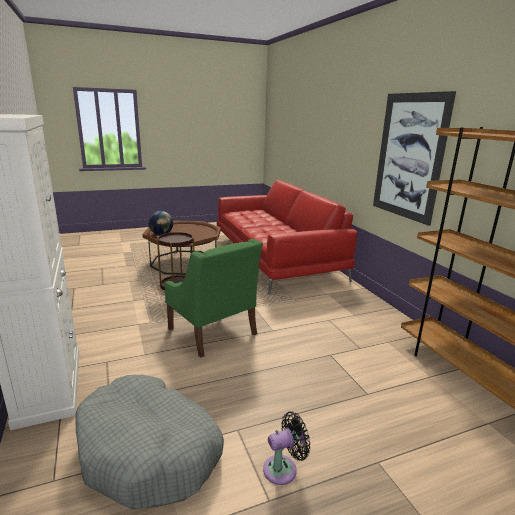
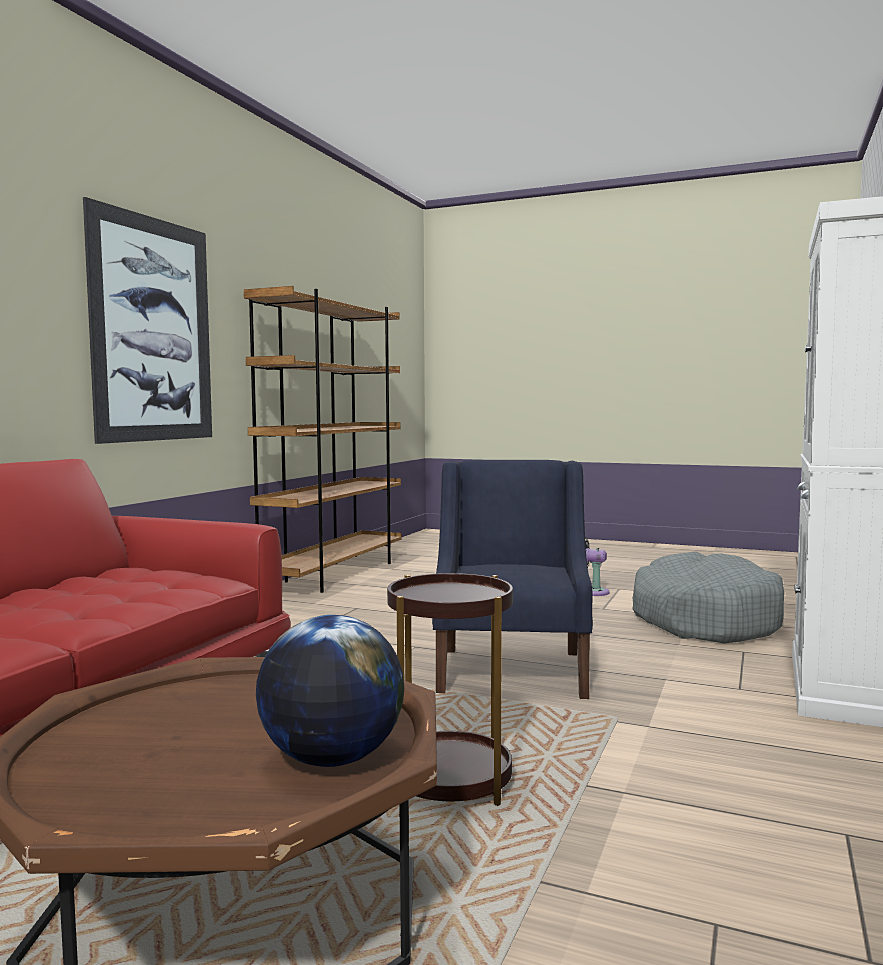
camera: 135 degrees left, 15 degrees down
(212, 332) = (512, 671): green armchair -> blue armchair

